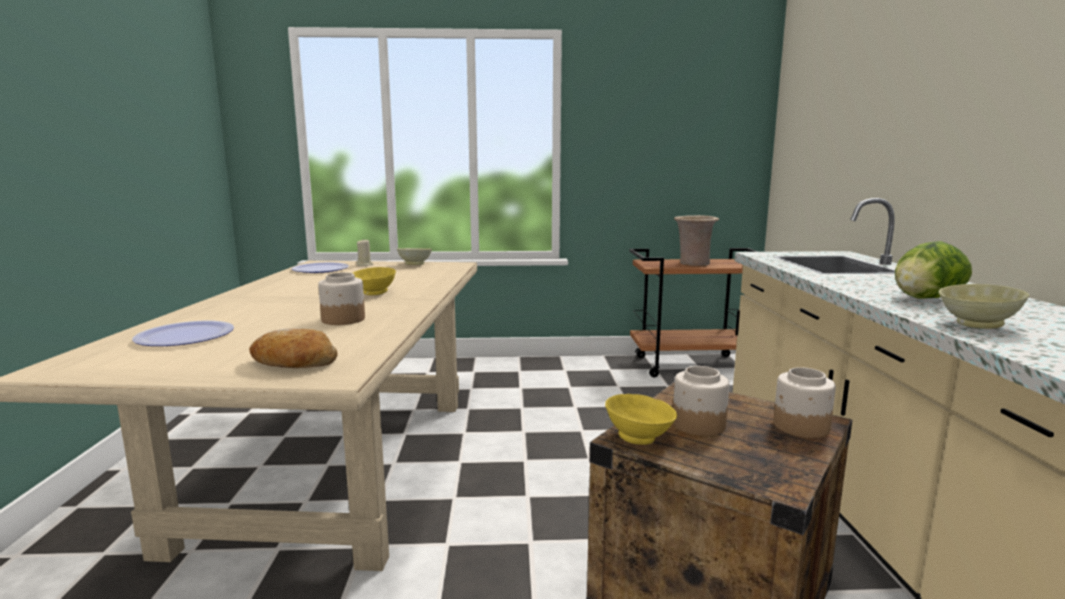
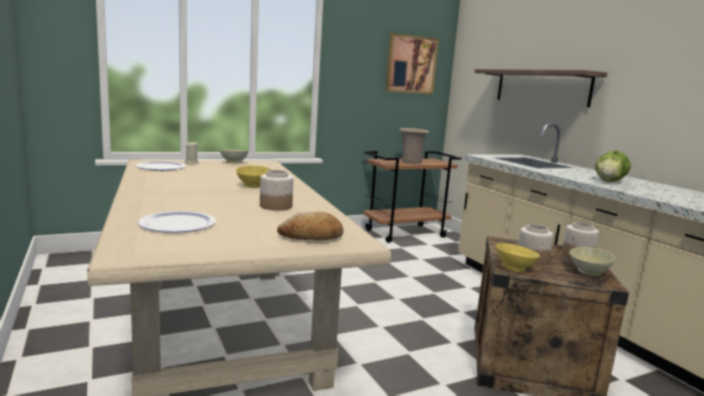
camera: 25 degrees left, 0 degrees up
(702, 124) = (411, 64): none -> picture
(878, 140) = (541, 87): none -> shelf
(975, 324) = (652, 194): beige bowl -> beige bowl (588, 272)

